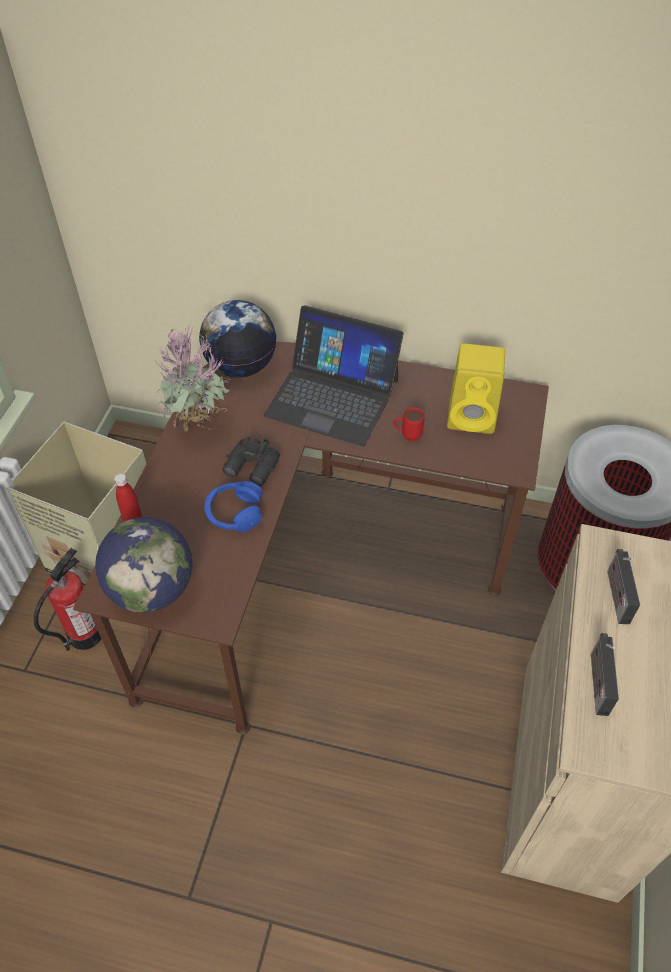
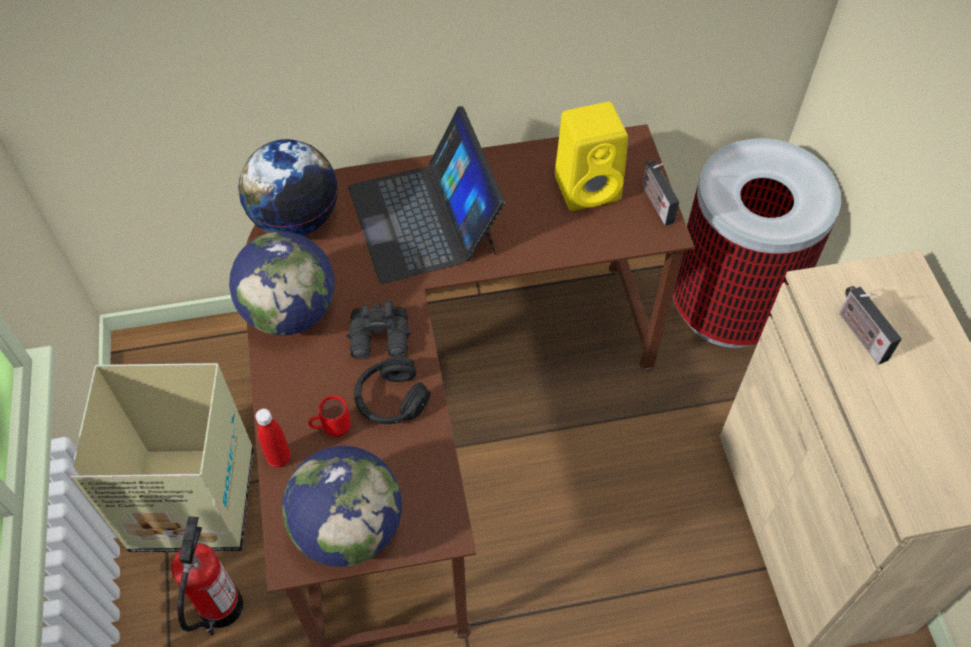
camera: 25 degrees left, 5 degrees up
(200, 427) = (290, 312): potted plant -> globe
(234, 513) = (390, 399): blue headphones -> black headphones
(333, 397) = (424, 219): laptop -> laptop turned 75 degrees clockwise
(407, 436) = (531, 235): red mug -> red mug (331, 430)
(597, 681) = (891, 432): radio -> radio (655, 202)

